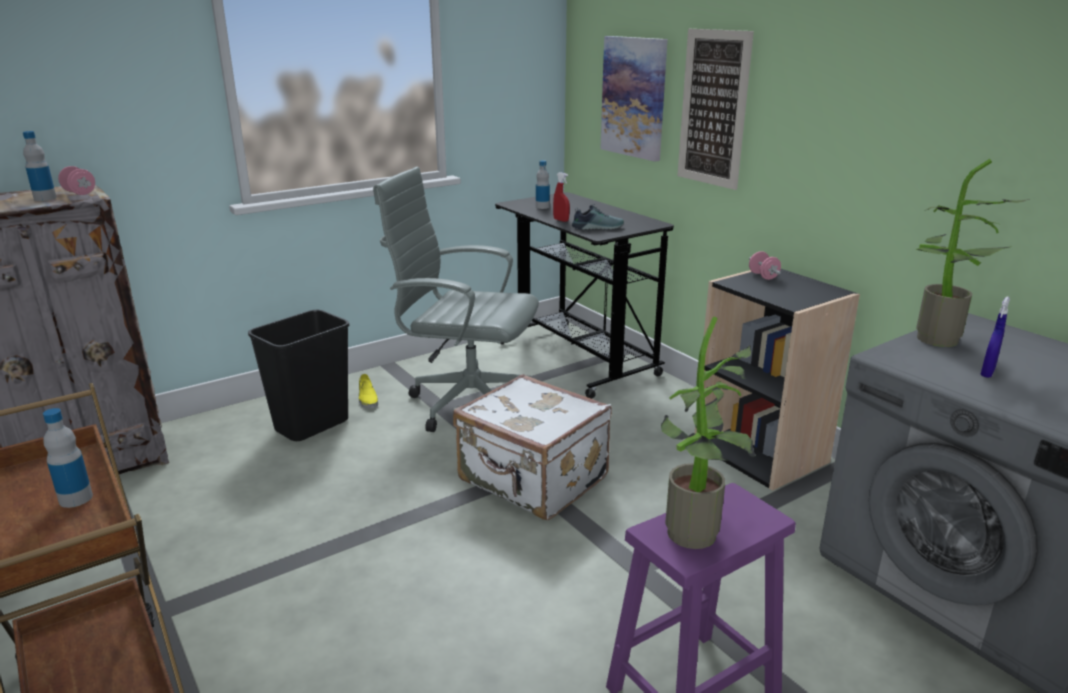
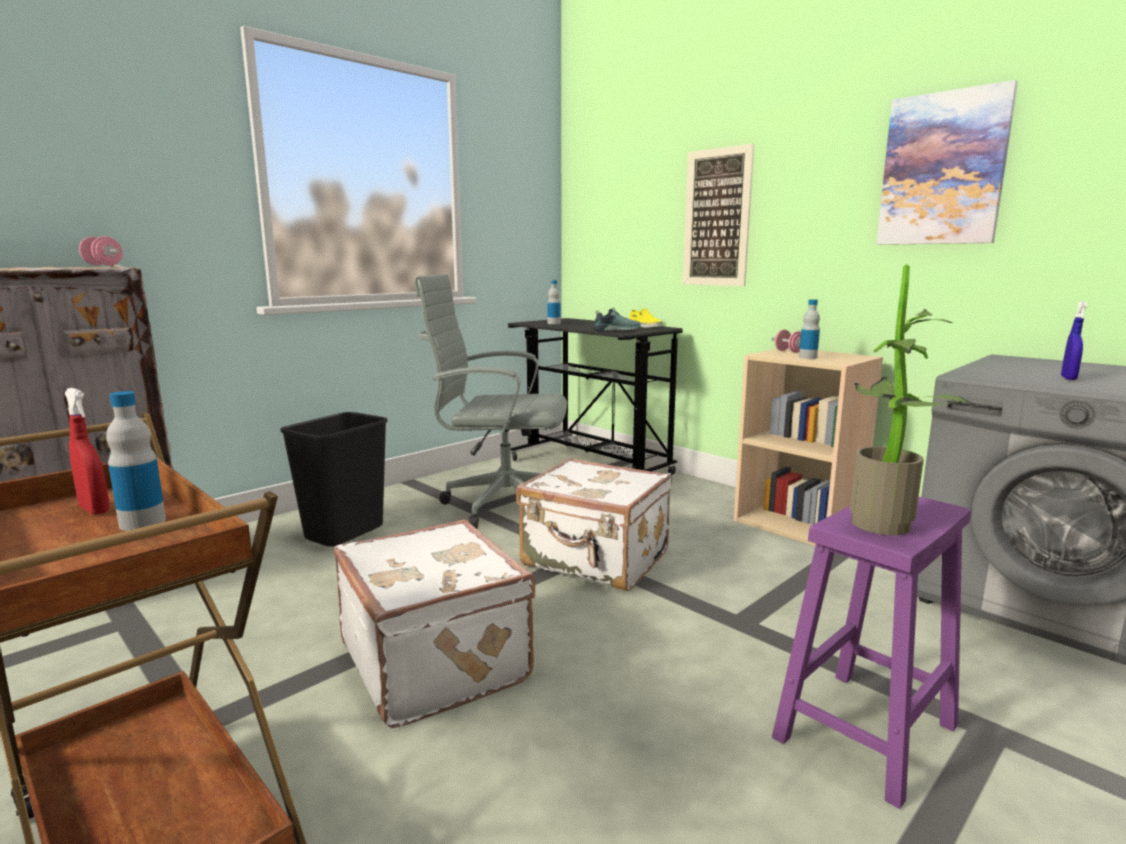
camera: 10 degrees left, 10 degrees down
(45, 198) = (62, 266): bottle -> bottle (808, 357)
(353, 576) = (437, 661): none -> white suitcase
(367, 398) = (396, 507): yellow shoe -> yellow shoe (644, 326)
(561, 220) = (578, 328): red spray bottle -> red spray bottle (94, 510)
(634, 97) = (634, 222): picture -> picture (943, 169)
(762, 453) = (800, 523): black bookcase -> beige bookcase
(936, 341) = (997, 366): potted plant -> none

